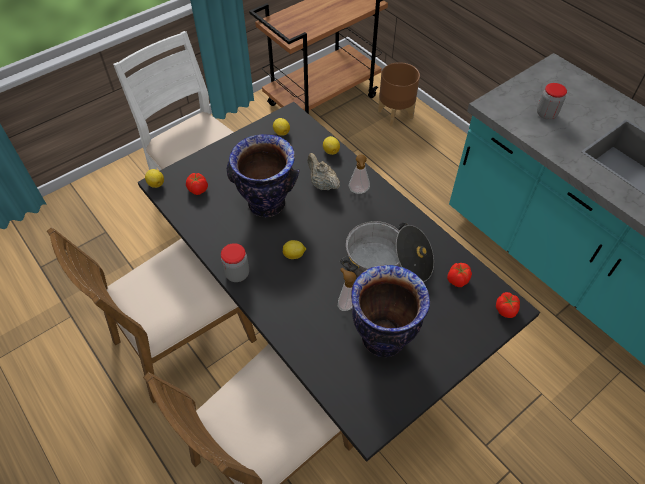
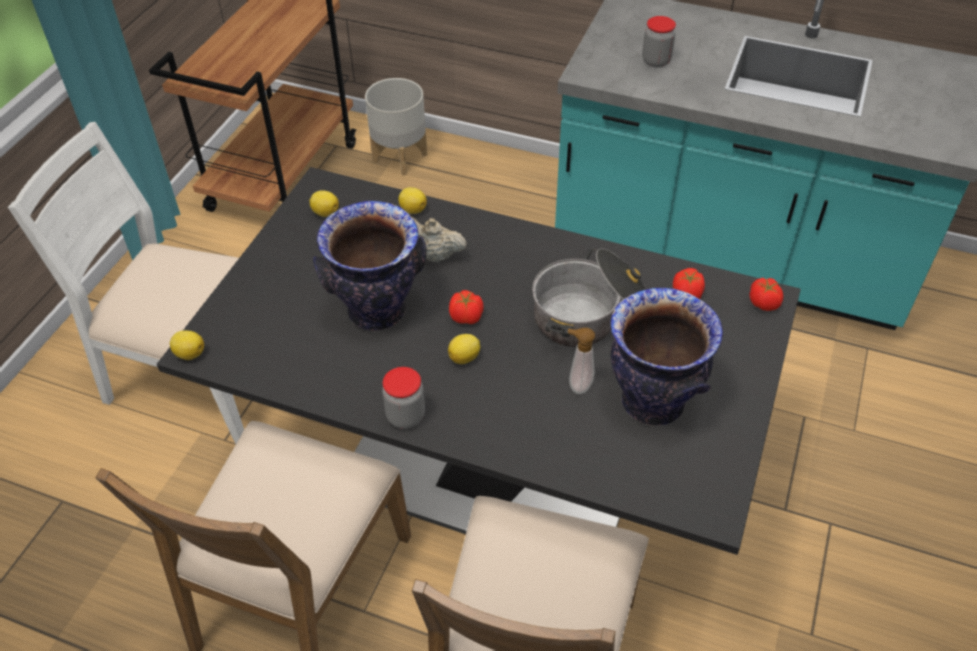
camera: 30 degrees left, 5 degrees down
(198, 190) = (261, 335): tomato -> tomato (466, 317)
(359, 192) = (488, 245): soap dispenser -> none
(395, 115) = (400, 158): brown planter -> grey planter

